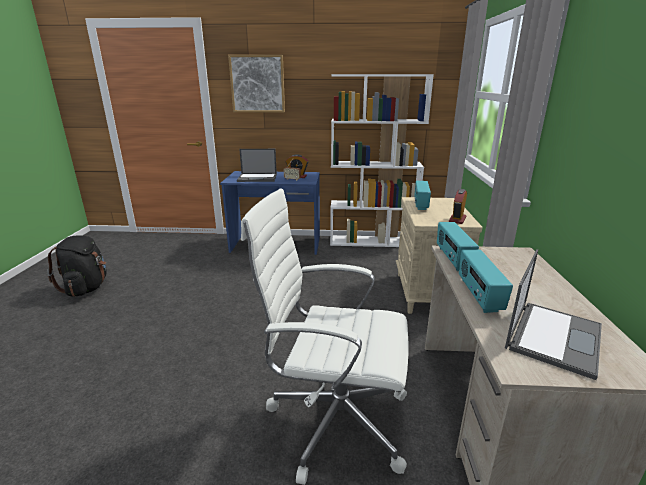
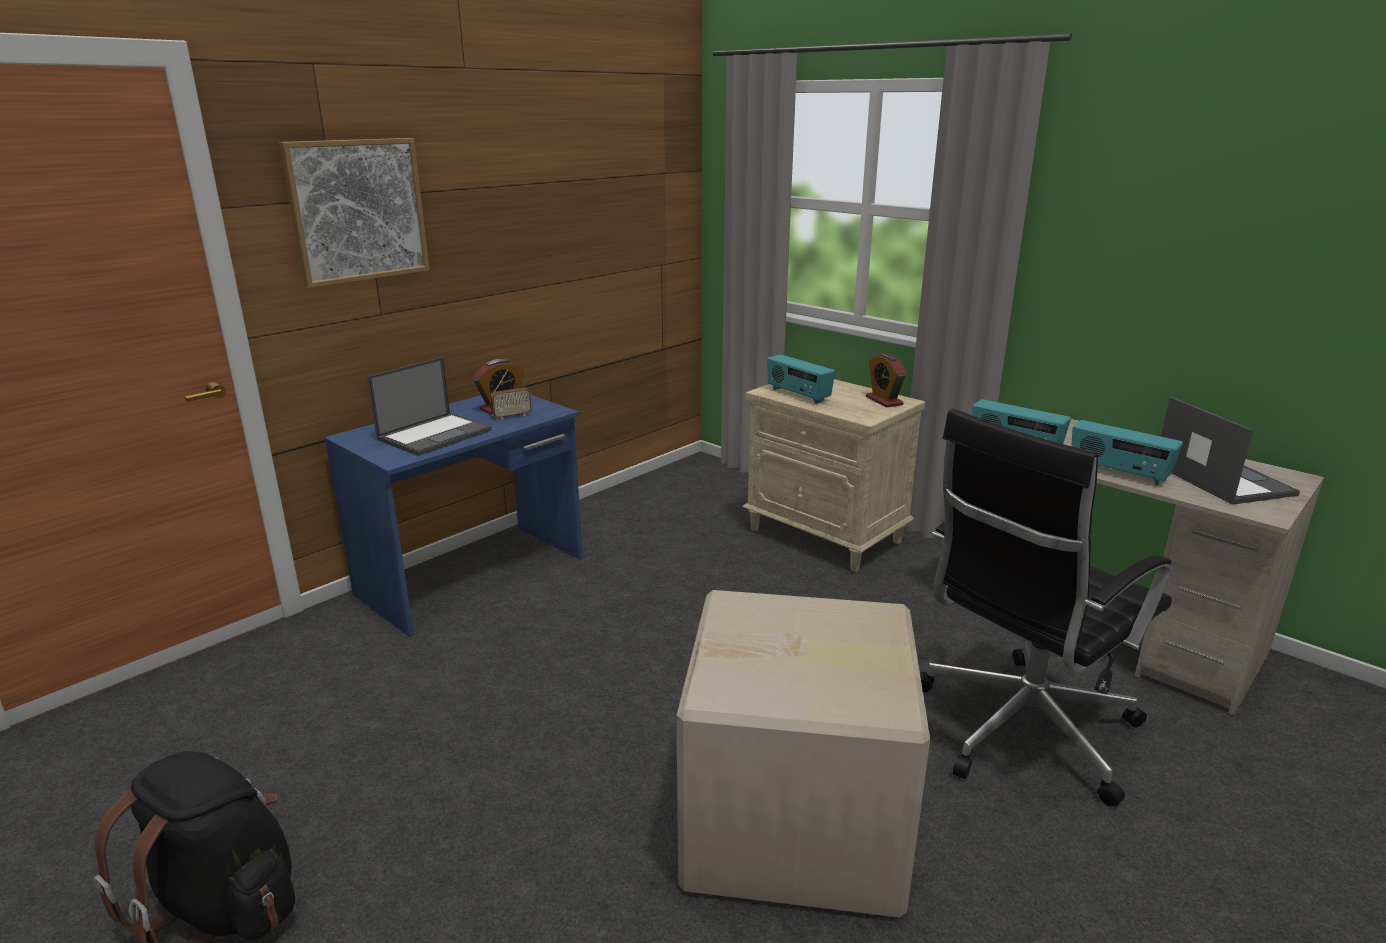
camera: 50 degrees left, 0 degrees up
(193, 372) = (797, 825): none -> cardboard box
(334, 418) = (1020, 730): white office chair -> black office chair
(372, 241) = (620, 497): white bookcase -> none

